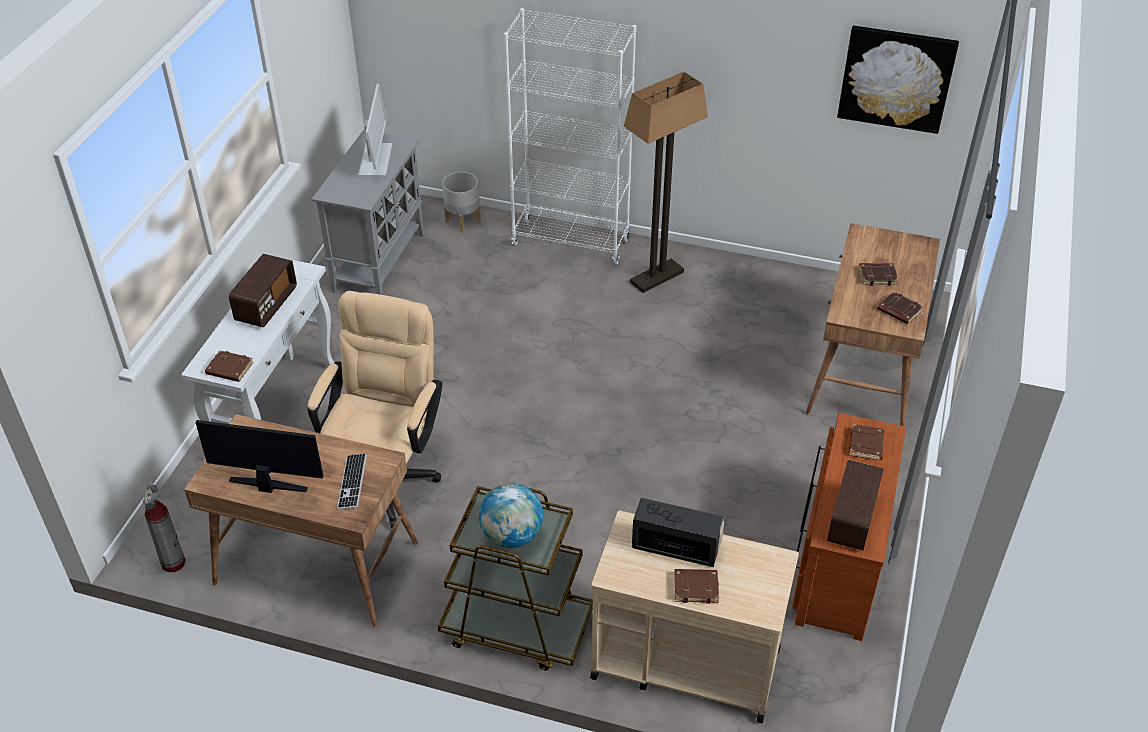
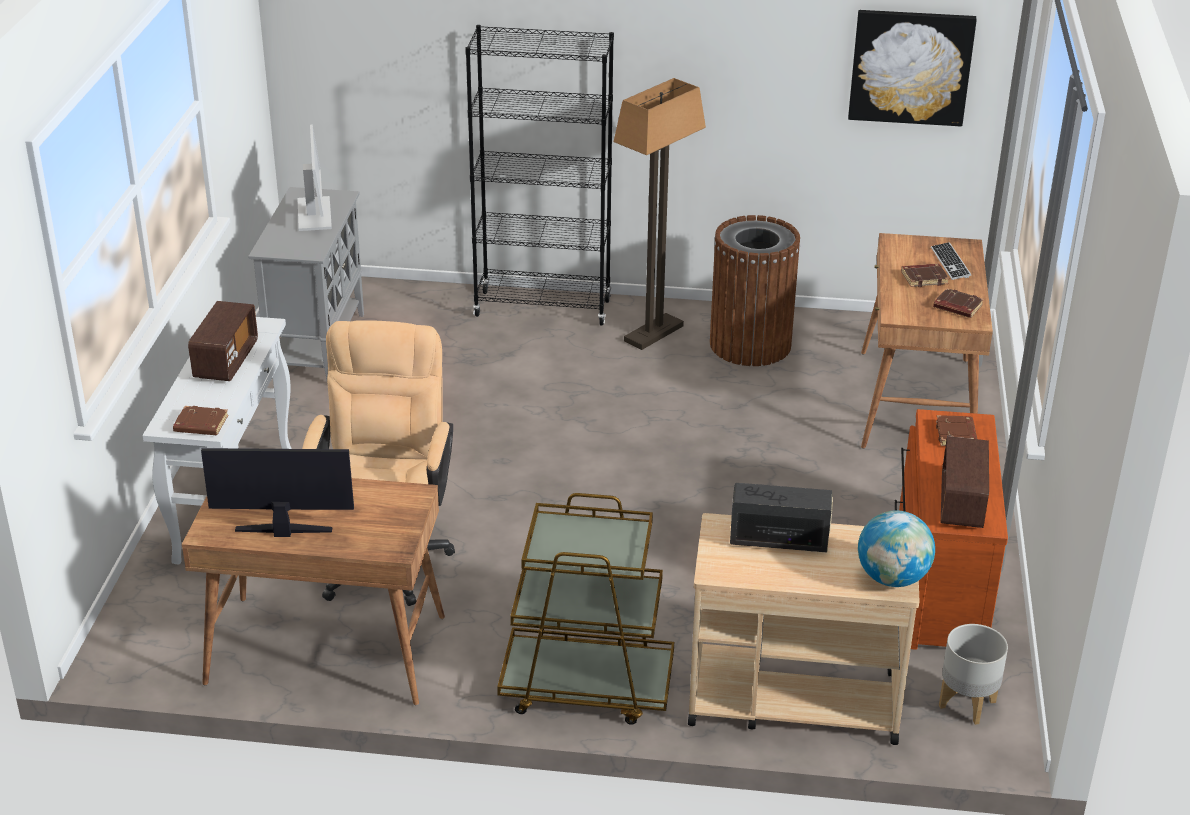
camera: 10 degrees left, 10 degrees down
(173, 562) = (146, 668): fire extinguisher -> none
(352, 482) = (384, 518): keyboard -> keyboard (950, 263)
(462, 221) = (407, 298): grey planter -> grey planter (966, 704)
(512, 535) = (589, 547): globe -> globe (892, 578)
(571, 243) = (543, 308): white bookcase -> black bookcase
(696, 587) = (813, 573): brown book -> none
(735, 297) = (750, 345): none -> brown trash can

